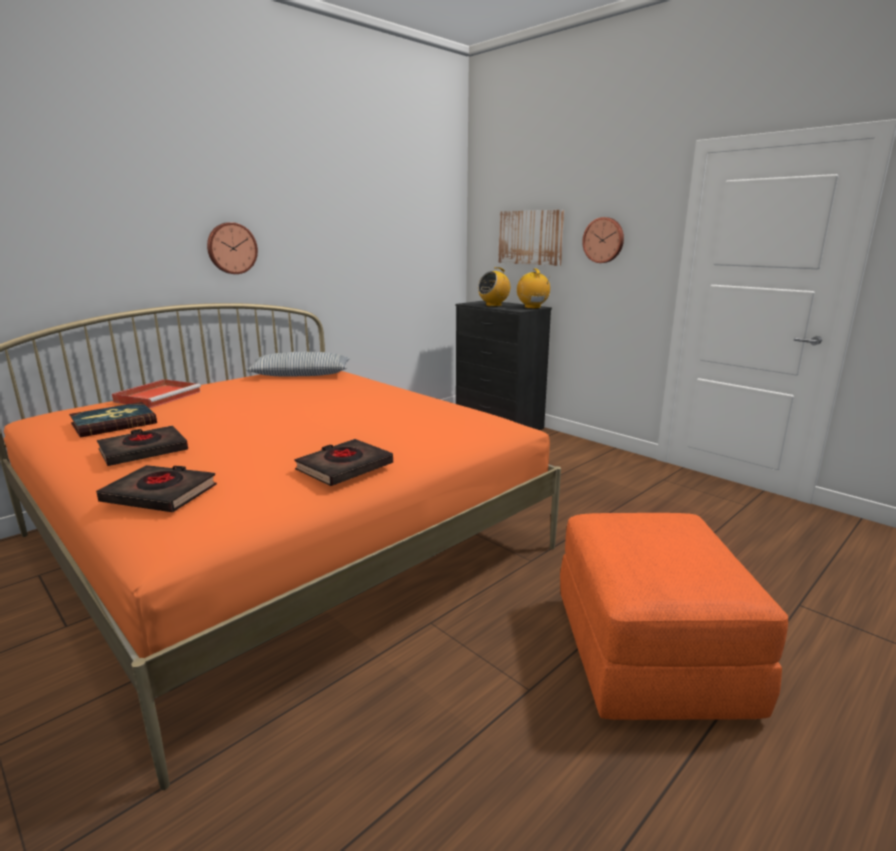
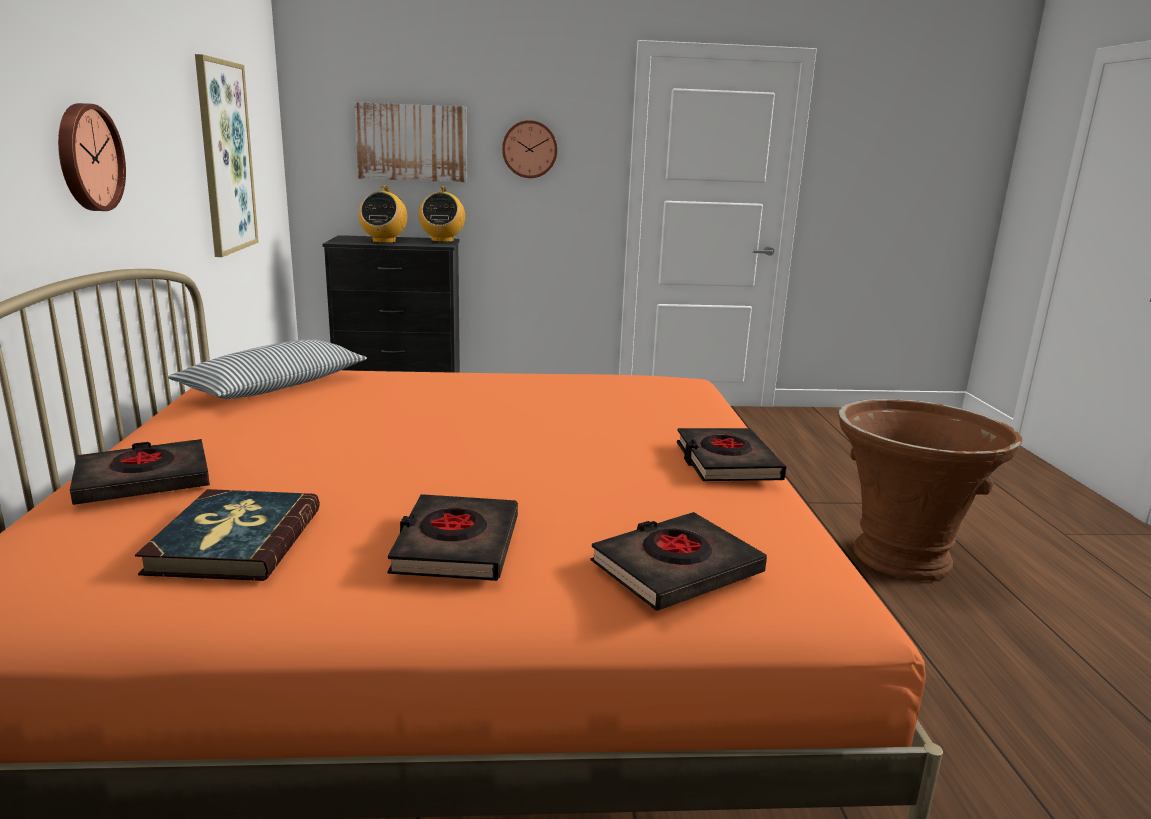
camera: 50 degrees left, 0 degrees up
(159, 396) = (144, 480): red tray -> black book
(380, 249) = (225, 157): none -> picture
(532, 307) = (442, 240): radio -> radio turned 120 degrees counterclockwise
(651, 654) = (902, 557): orange ottoman -> brown planter

